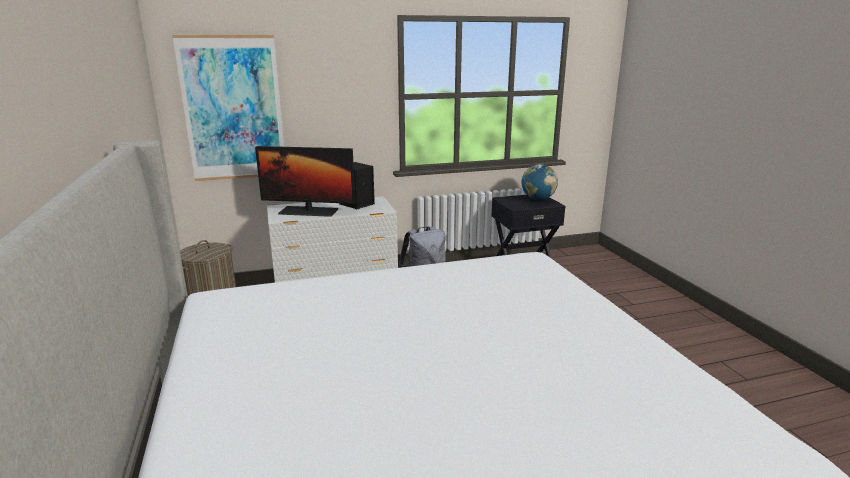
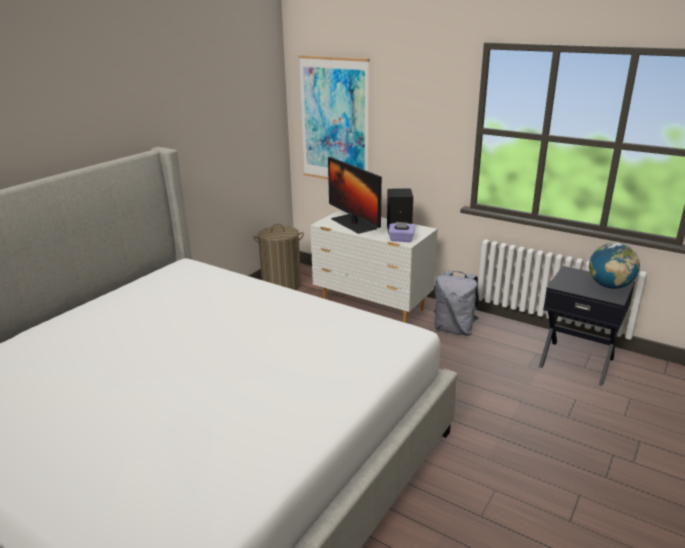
camera: 50 degrees right, 5 degrees up
(376, 210) = (401, 239): none -> purple tissue box

